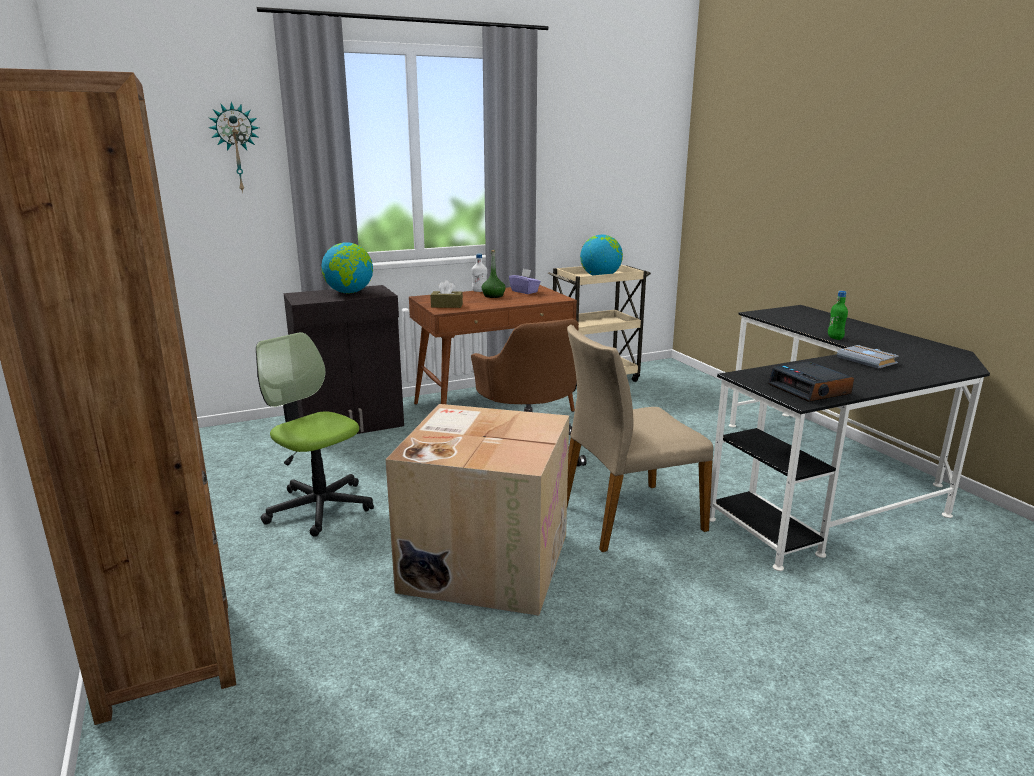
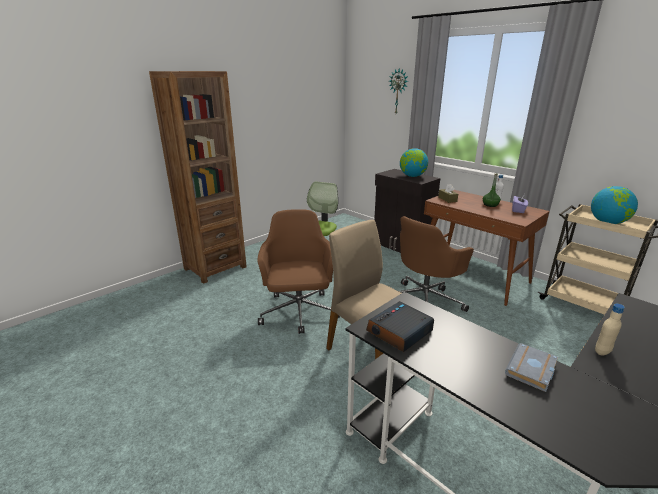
camera: 70 degrees right, 5 degrees up
(484, 560) = (298, 313): cardboard box -> brown office chair
(835, 338) = (602, 351): green bottle -> beige bottle

